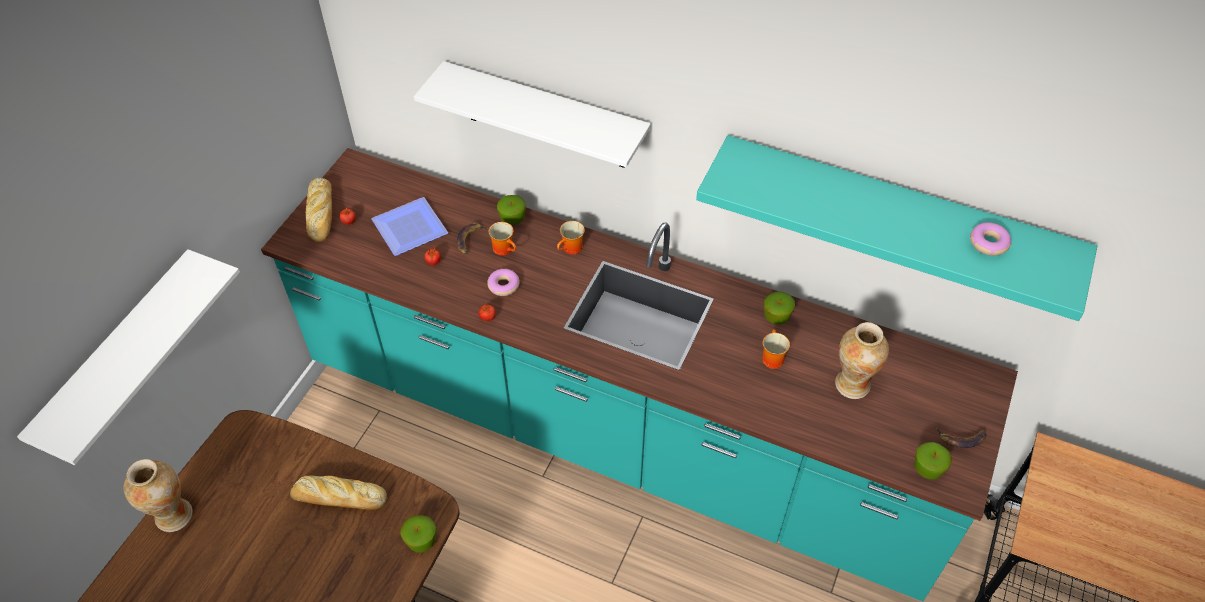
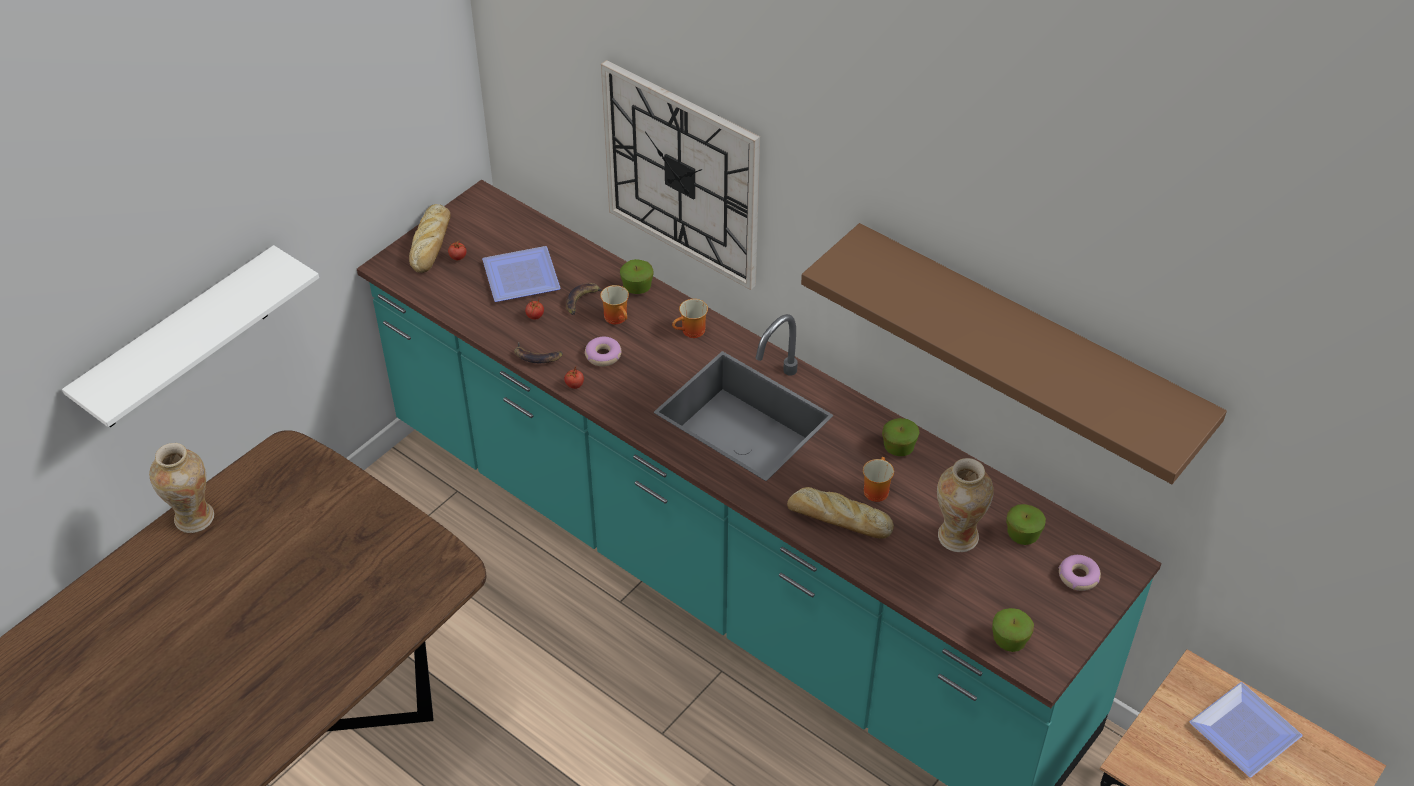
camera: 15 degrees right, 5 degrees down
(338, 497) = (363, 537): bread -> bread (837, 519)
(421, 541) = (436, 598): apple -> apple (1022, 535)
(545, 117) = (682, 174): white shelf -> wall clock
(895, 213) = (1027, 341): turquoise shelf -> brown shelf
(961, 438) = (1062, 618): banana -> banana (537, 356)
(988, 243) = (1101, 385): donut -> donut (1078, 576)
(1105, 489) = (1244, 728): none -> plate

